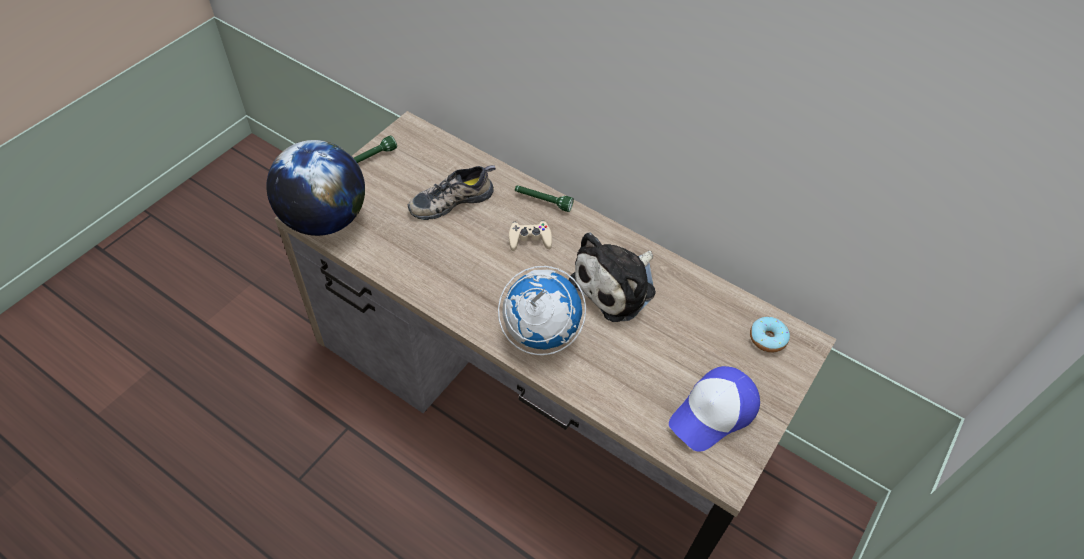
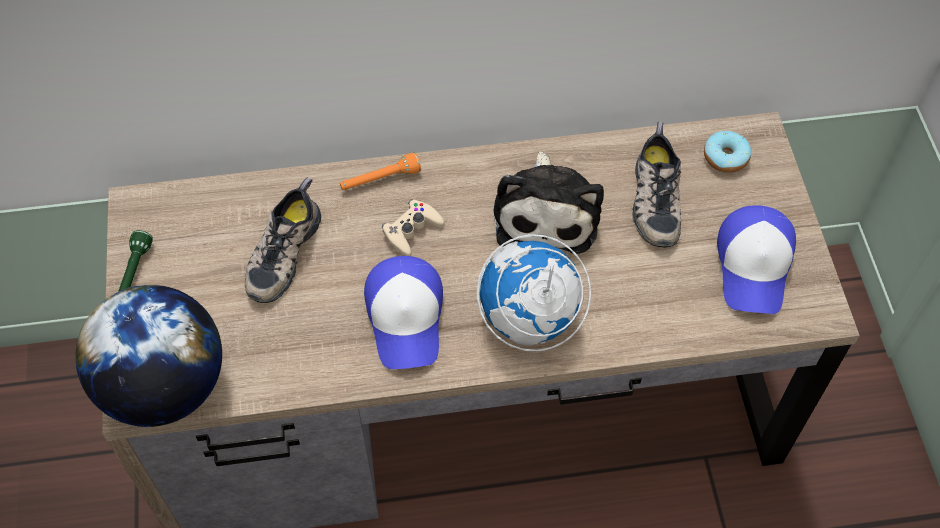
camera: 40 degrees left, 5 degrees up
(475, 279) = (406, 317): none -> cap
(543, 201) = (380, 180): green flashlight -> orange flashlight
(691, 327) = (653, 199): none -> shoe

